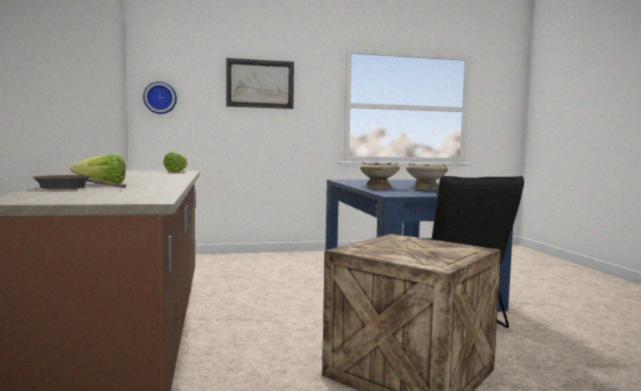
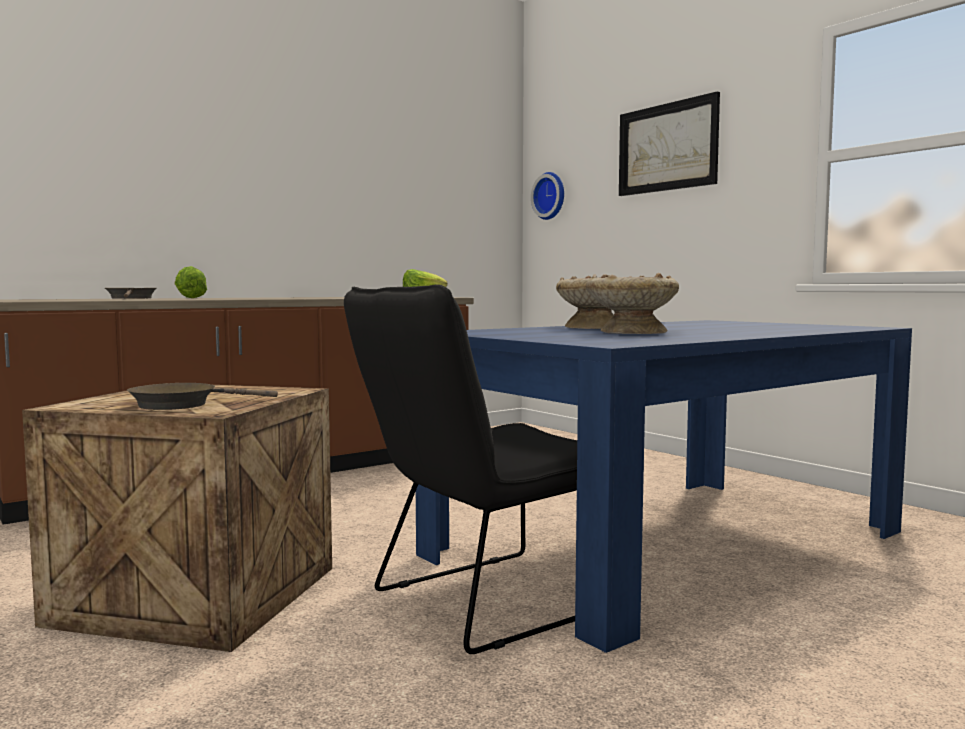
camera: 65 degrees right, 0 degrees up
(447, 251) = (181, 404): none -> brown frying pan

